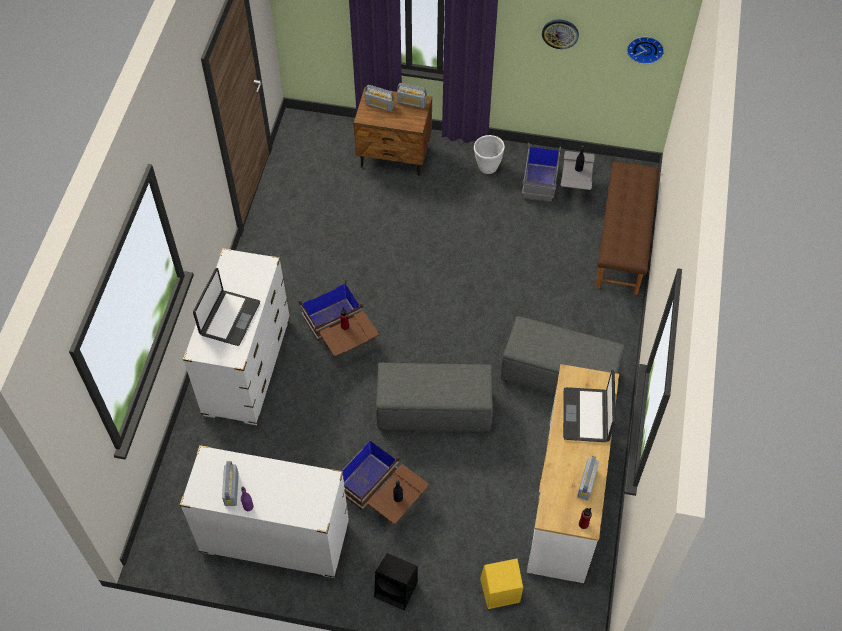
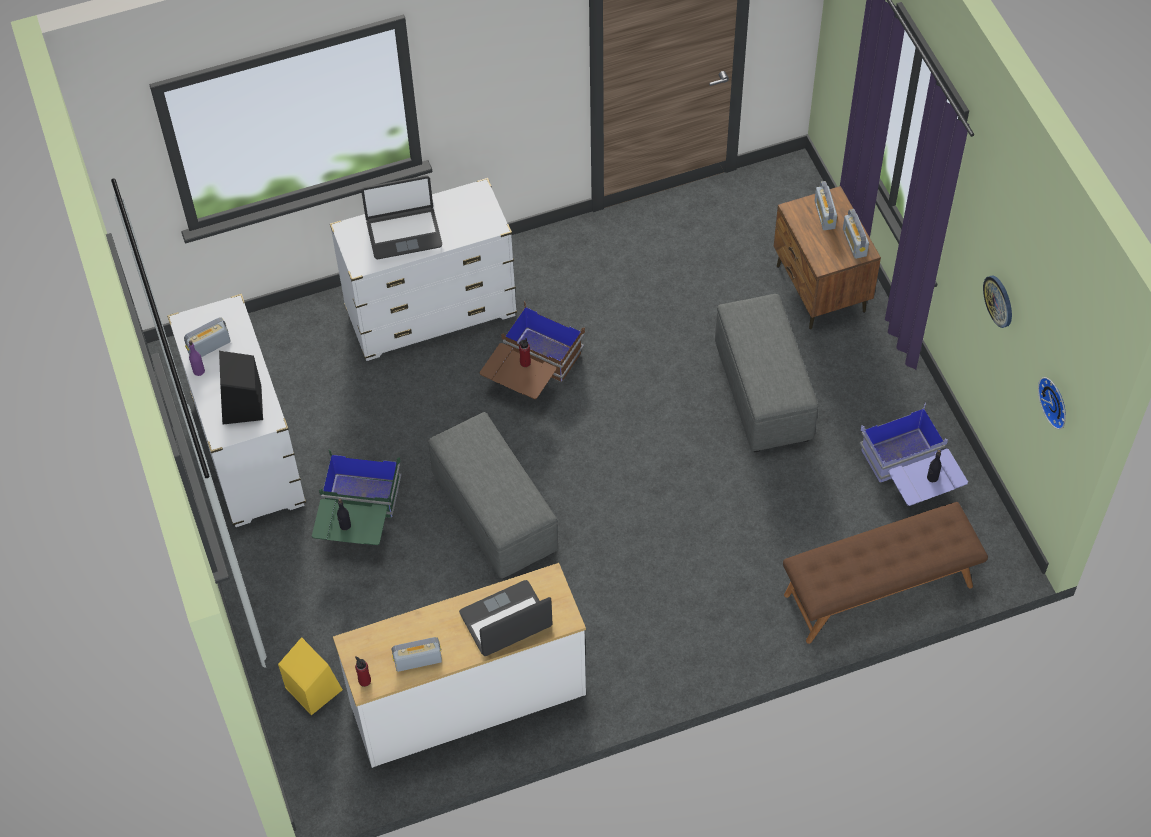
camera: 60 degrees right, 0 degrees up
(382, 494) = (358, 518): brown storage box -> green storage box
(397, 589) = (257, 591): black speaker -> black speaker (242, 406)
(487, 167) = (879, 391): white planter -> none
(556, 185) = (910, 476): grey storage box -> blue storage box
(559, 376) = (627, 616): grey ottoman -> grey ottoman (763, 392)

